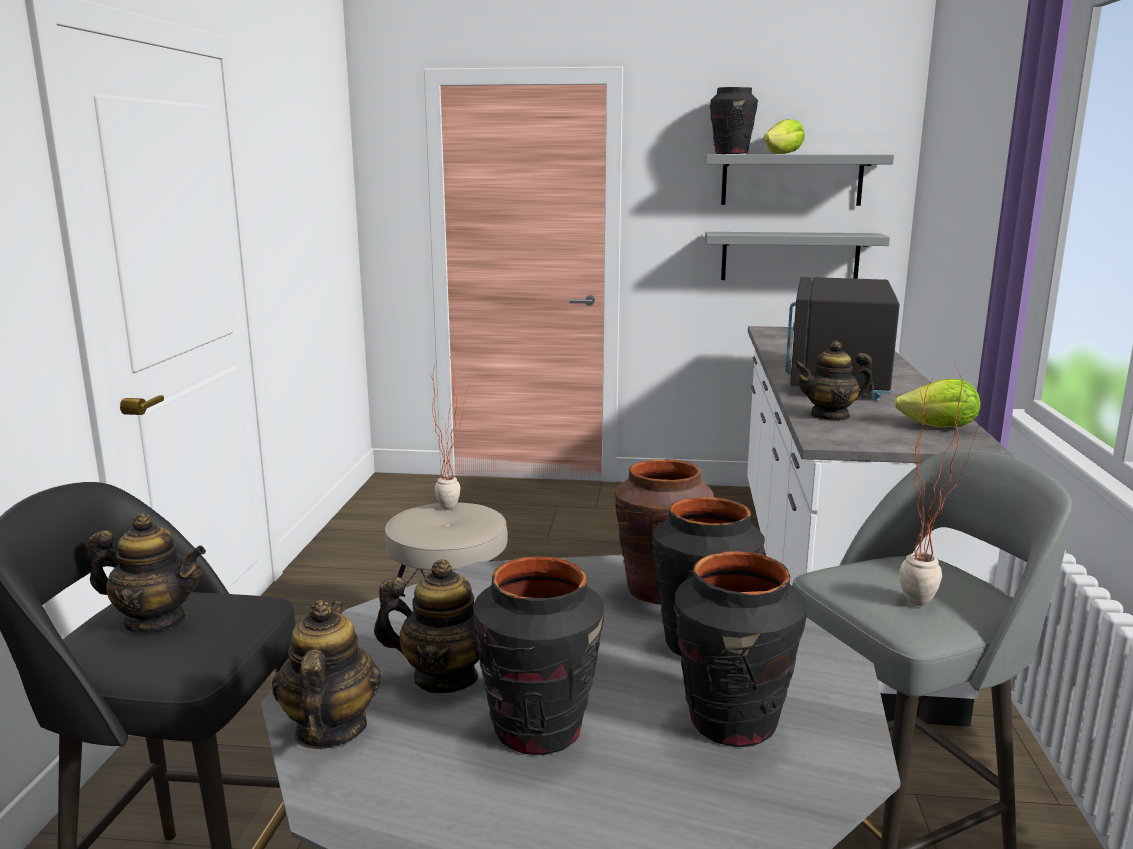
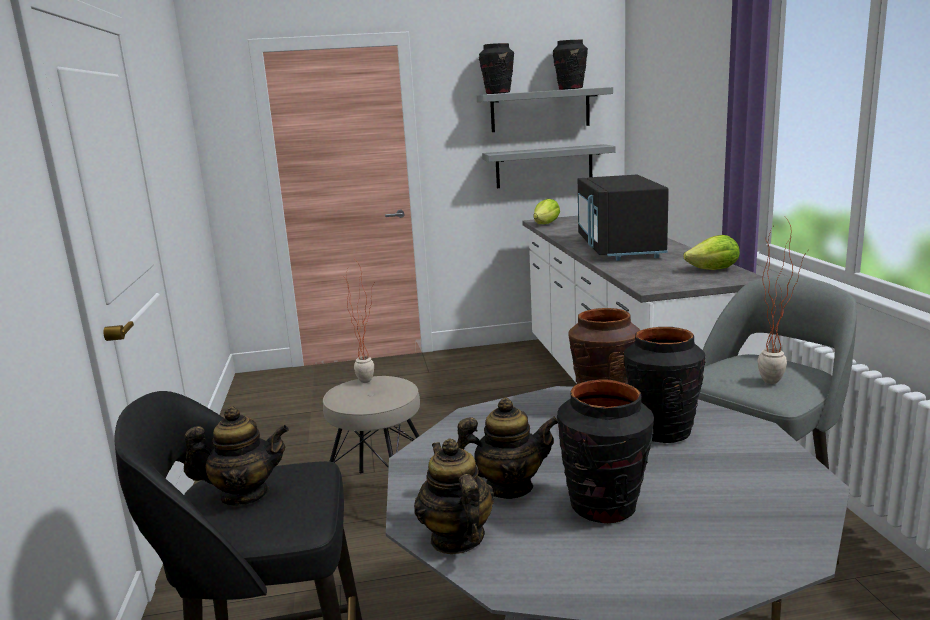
camera: 15 degrees left, 0 degrees up
(732, 722) = (723, 475): black vase -> black vase (570, 89)
(783, 154) = (535, 91): lettuce -> lettuce (546, 224)
(830, 415) = (638, 272): teapot -> none

